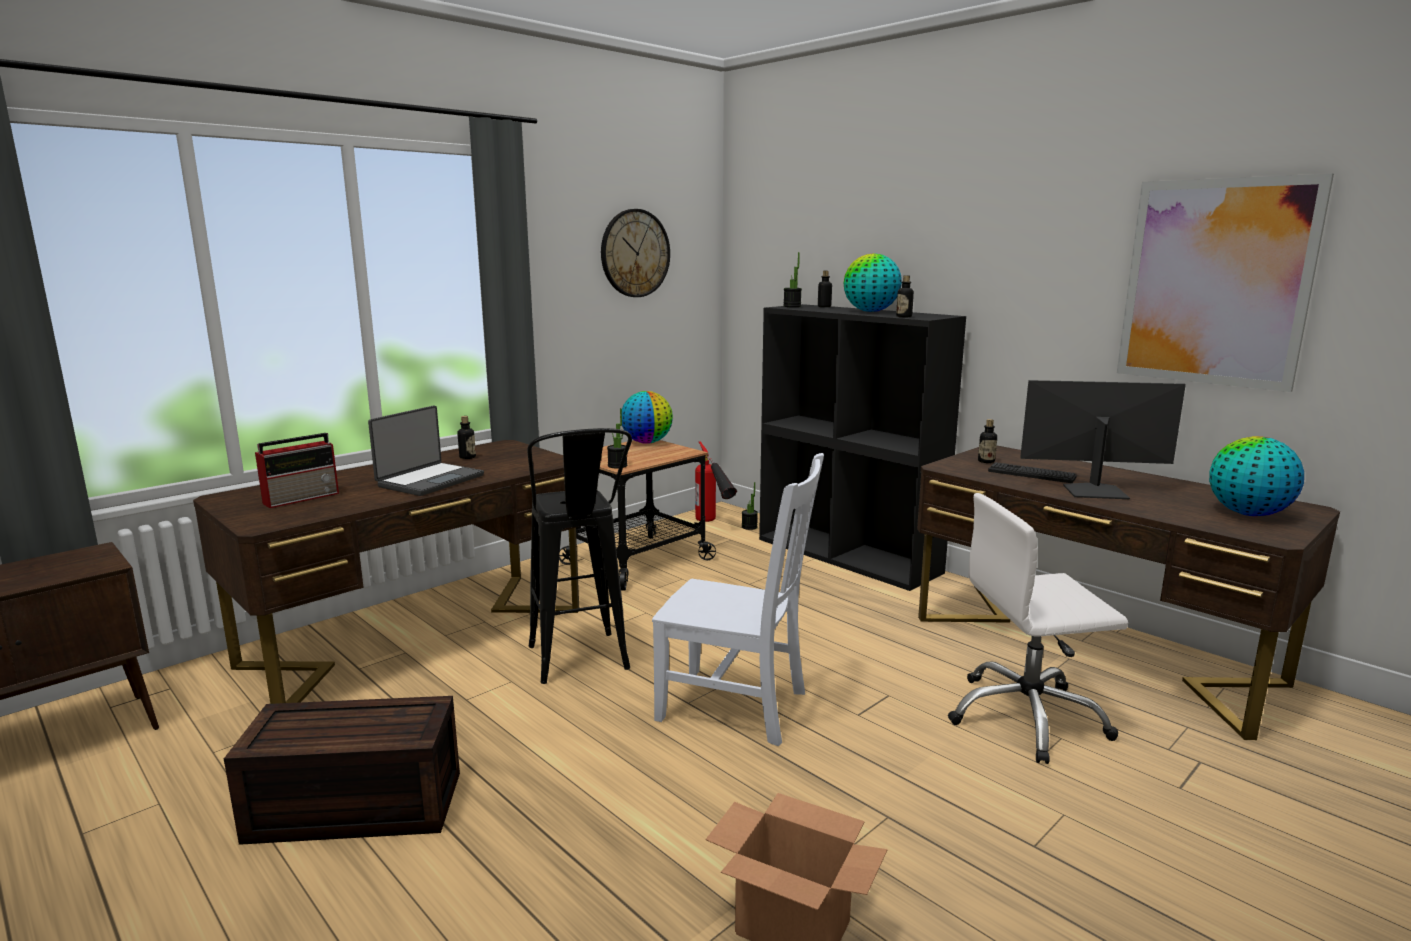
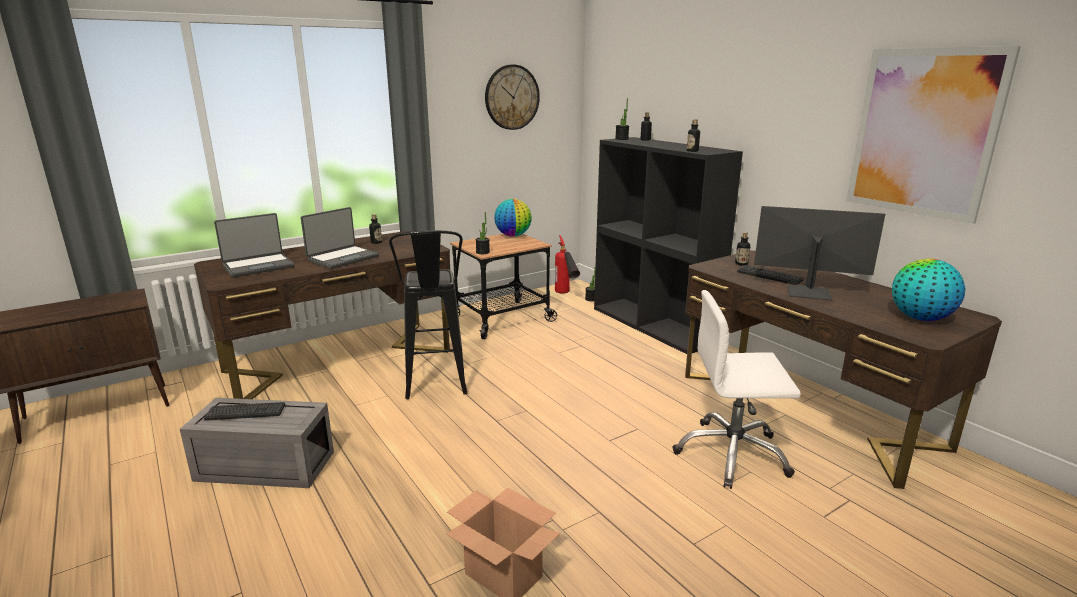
camera: 10 degrees right, 5 degrees up
(302, 498) = (258, 266): radio -> laptop
(326, 721) = (245, 412): none -> keyboard
(352, 808) = (262, 467): brown storage box -> grey storage box
(737, 707) = (528, 426): white chair -> none
(870, 311) = (673, 145): globe -> none

